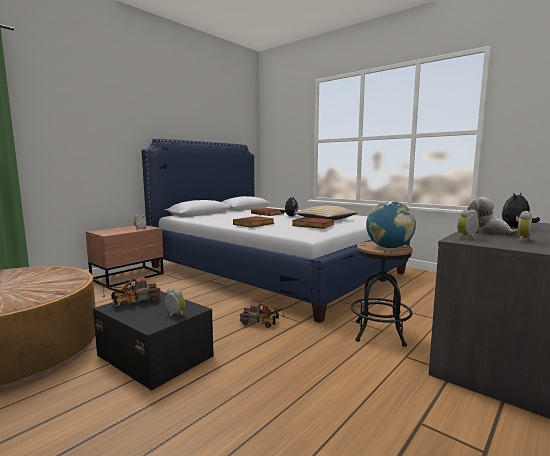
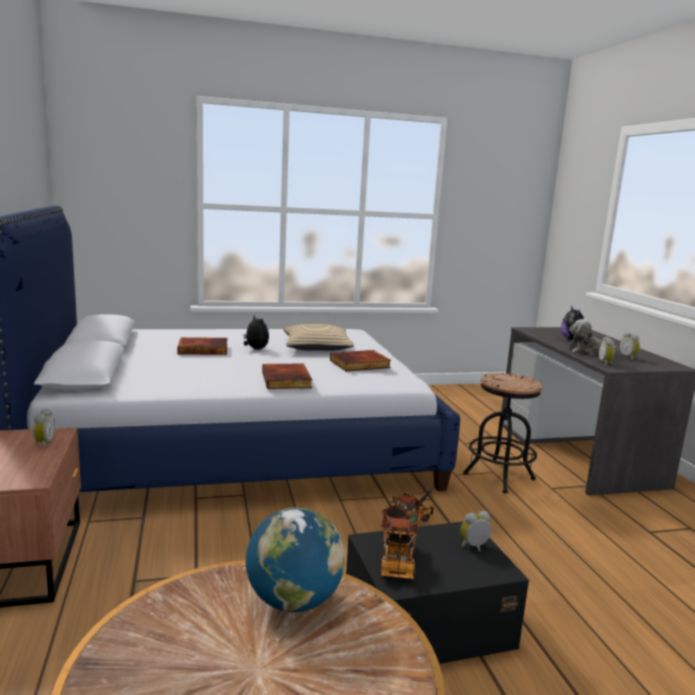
camera: 55 degrees left, 5 degrees up
(389, 247) = (519, 382): globe -> globe (294, 601)

